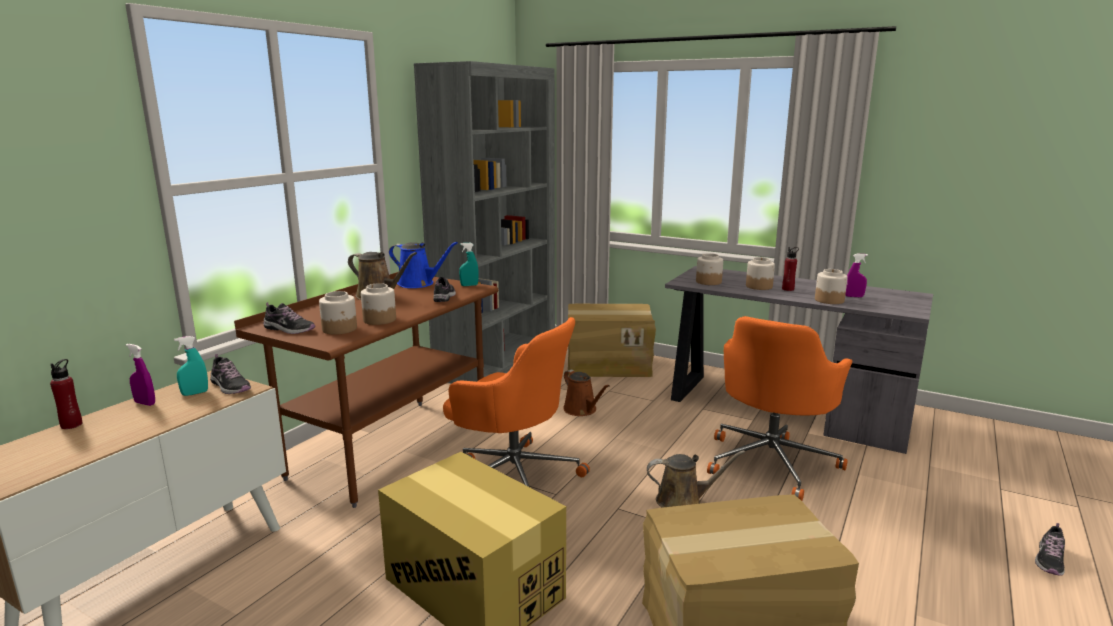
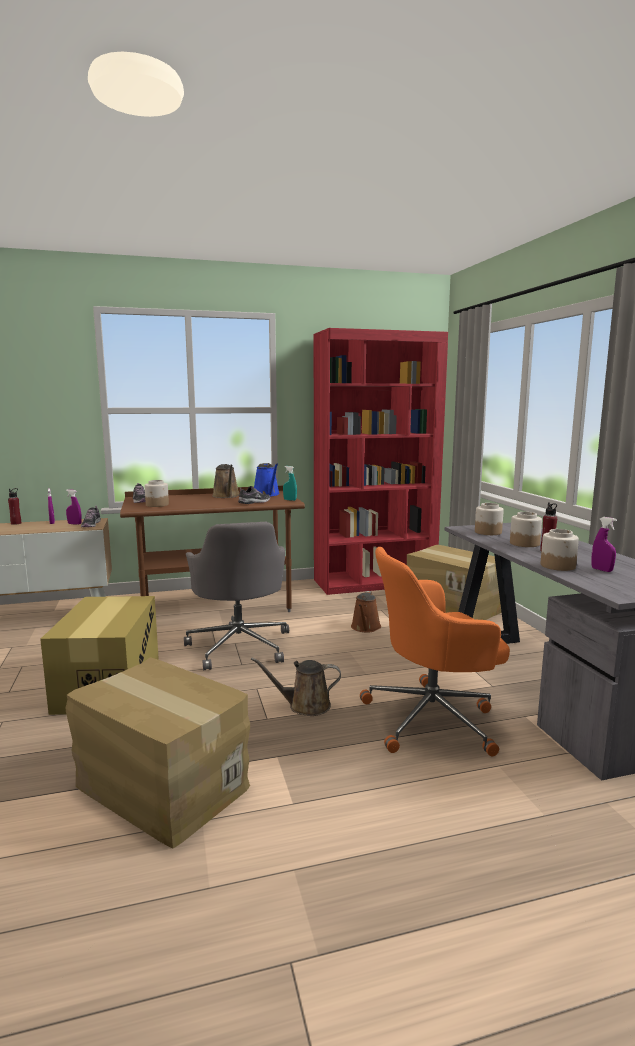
camera: 45 degrees right, 5 degrees down
(195, 393) = (74, 524): turquoise spray bottle -> purple spray bottle
(379, 320) = (186, 505): jar -> none
(497, 362) = (374, 582): grey bookcase -> red bookcase
(514, 478) = (239, 646): orange office chair -> grey office chair
(683, 501) = (305, 706): brown watering can -> brown watering can turned 135 degrees clockwise
(1049, 560) = (544, 949): shoe -> none

